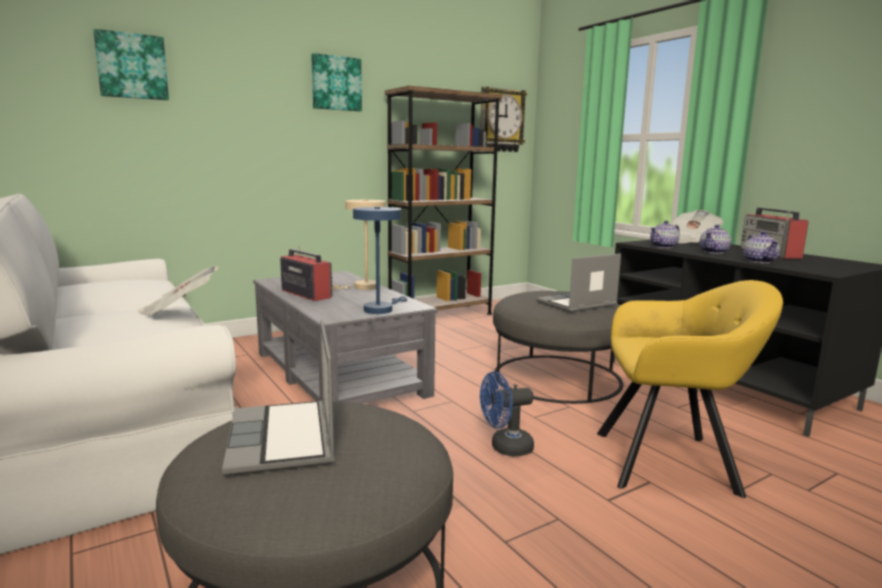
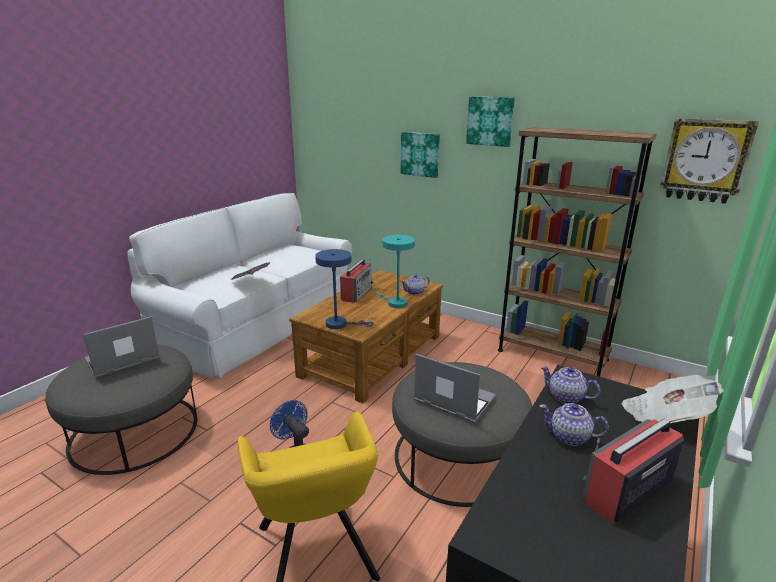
camera: 65 degrees right, 10 degrees up
(132, 66) = (357, 115): picture -> picture (420, 154)
(339, 372) = (373, 355): grey coffee table -> brown coffee table
(361, 287) = (394, 303): beige table lamp -> turquoise table lamp
(759, 261) = (527, 475): teapot -> teapot (415, 292)

